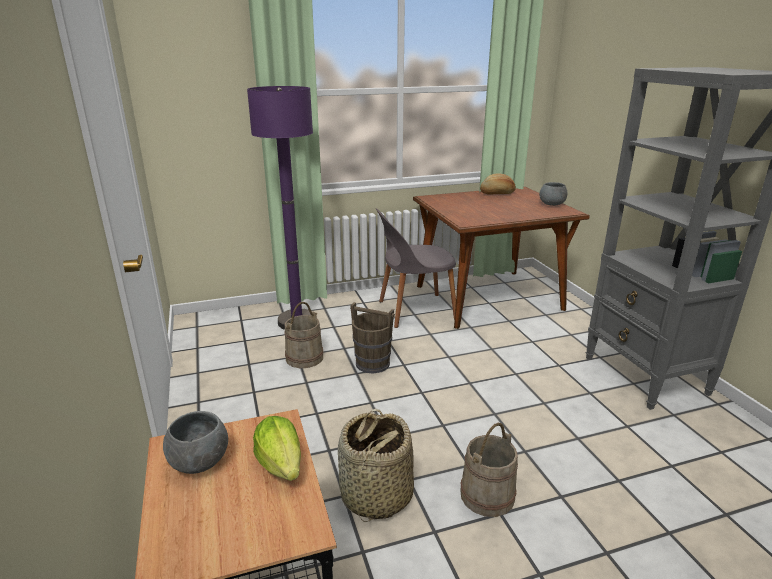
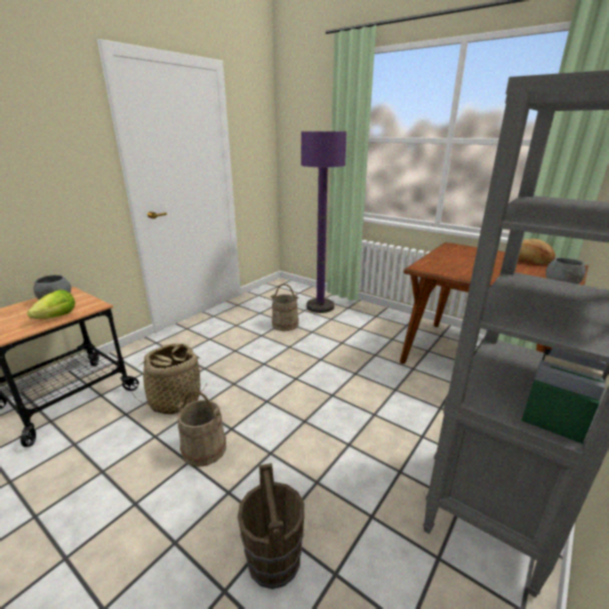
camera: 55 degrees right, 0 degrees up
(373, 364) = (307, 348): brown bucket -> brown bucket (274, 560)
(414, 310) = (397, 337): grey chair -> none

